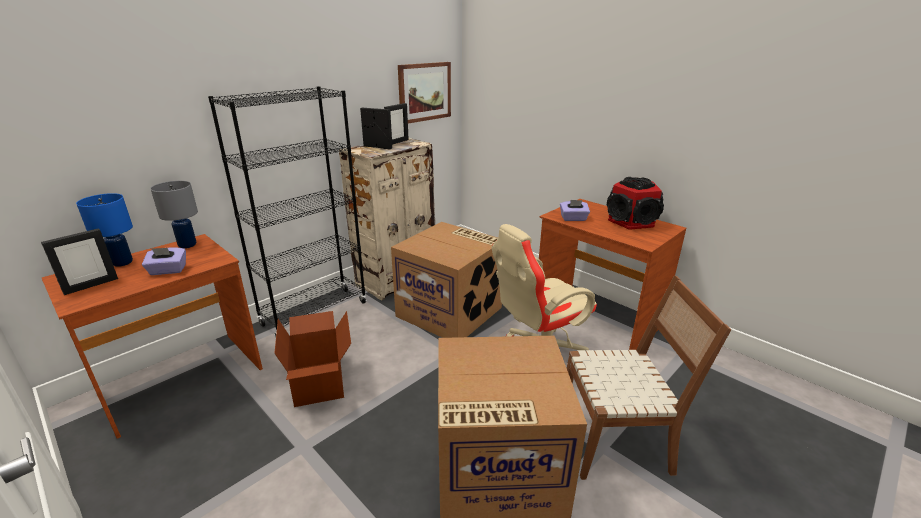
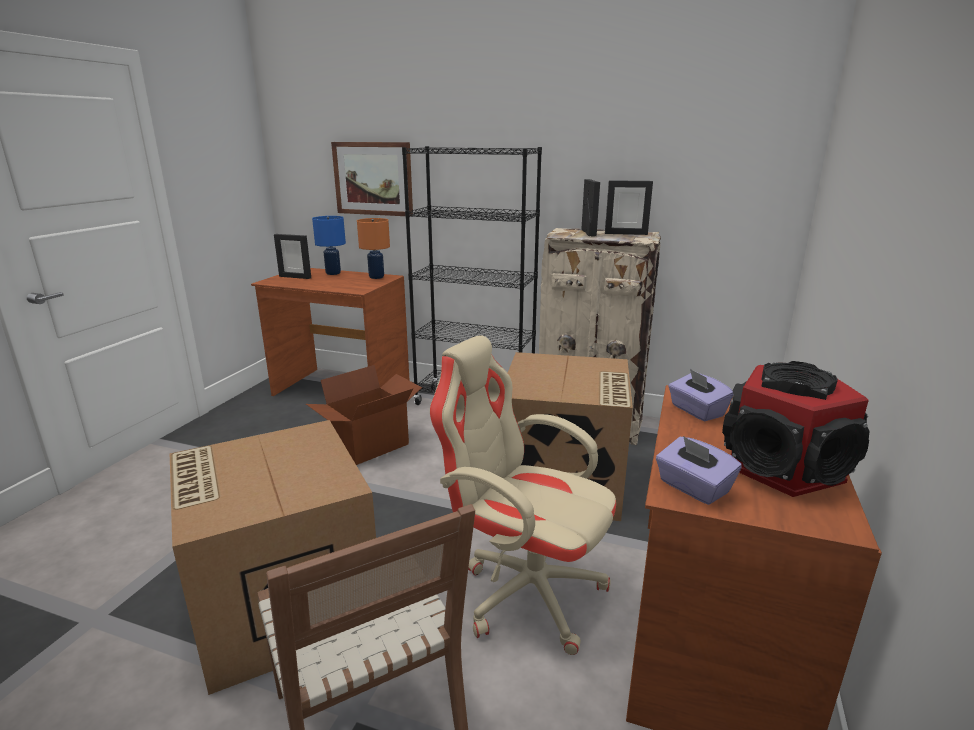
camera: 65 degrees right, 5 degrees down
(168, 271) = (329, 284): purple tissue box -> purple tissue box (693, 488)
(188, 245) = (377, 277): grey table lamp -> orange table lamp
(424, 92) = (724, 173): picture -> picture (373, 178)

